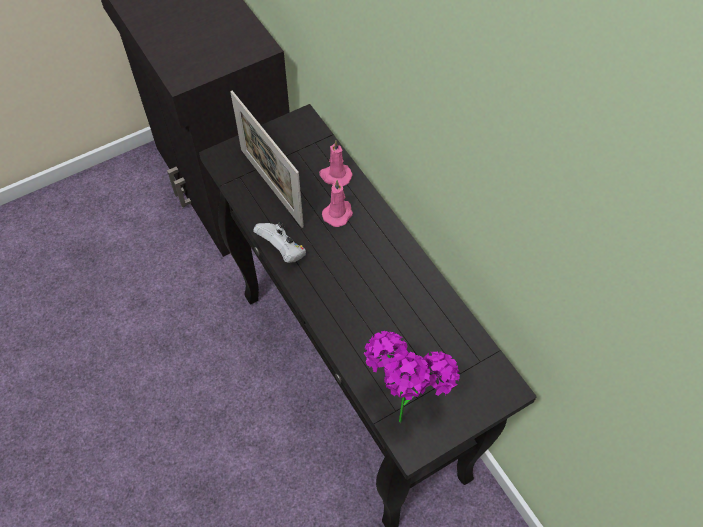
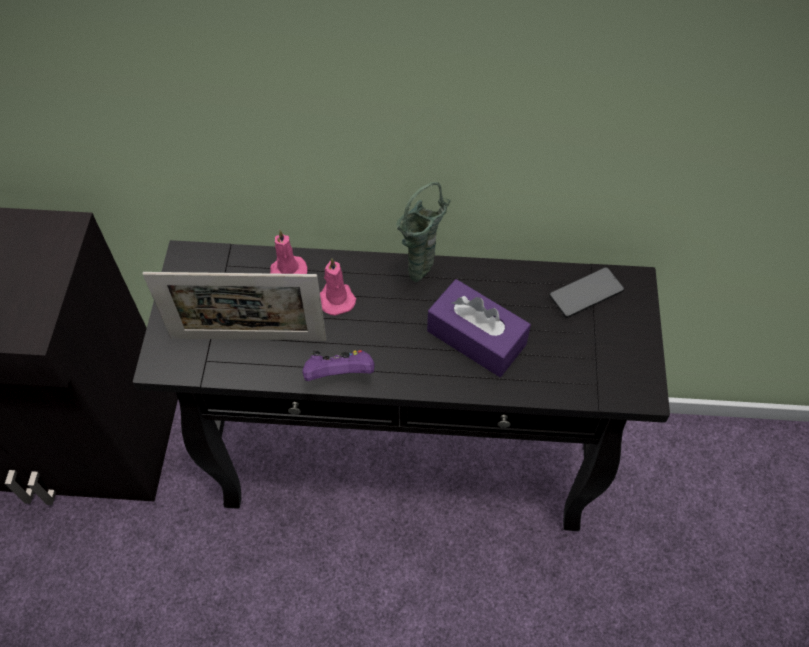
camera: 55 degrees left, 0 degrees up
(282, 250) = (339, 374): white game controller -> purple game controller
(373, 312) = (476, 338): none -> purple tissue box
(399, 250) = (423, 274): none -> green vase
(402, 406) = (596, 375): potted plant -> none
(470, 361) = (586, 293): none -> phone

